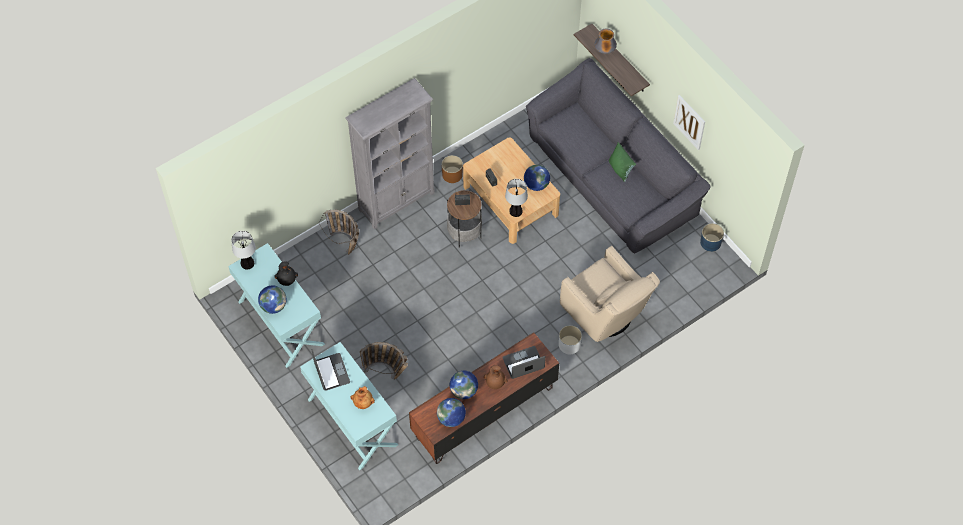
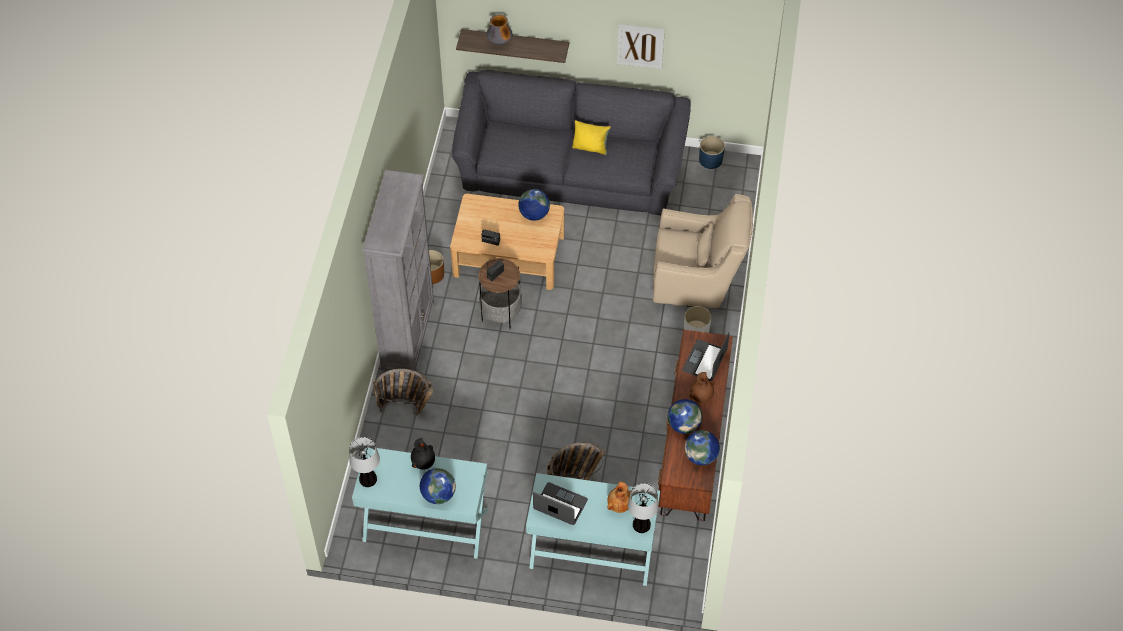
camera: 45 degrees left, 5 degrees down
(516, 211) = (542, 249): table lamp -> table lamp (641, 525)
(620, 169) = (590, 147): green pillow -> yellow pillow

